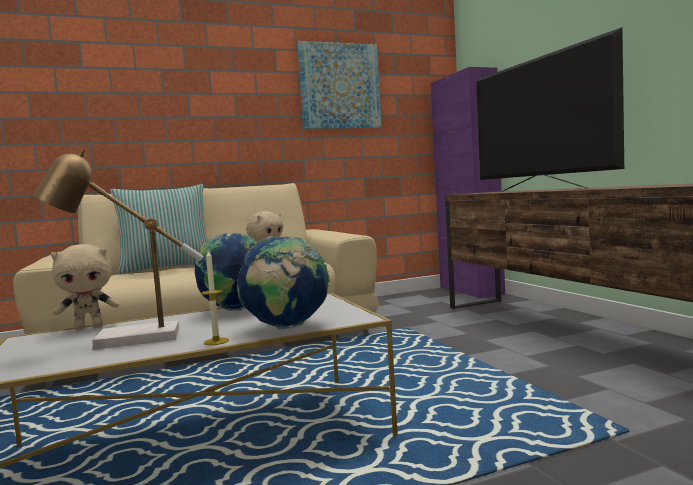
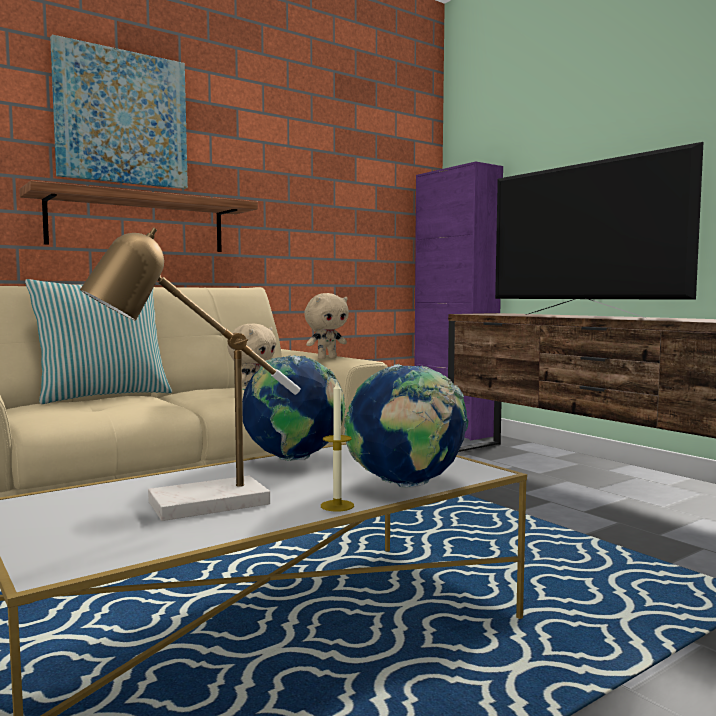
camera: 15 degrees left, 0 degrees up
(89, 327) = (99, 486): beige plush toy -> beige plush toy (326, 358)
(203, 143) = (138, 223): none -> shelf
(339, 86) = (313, 166): picture -> picture (121, 118)

